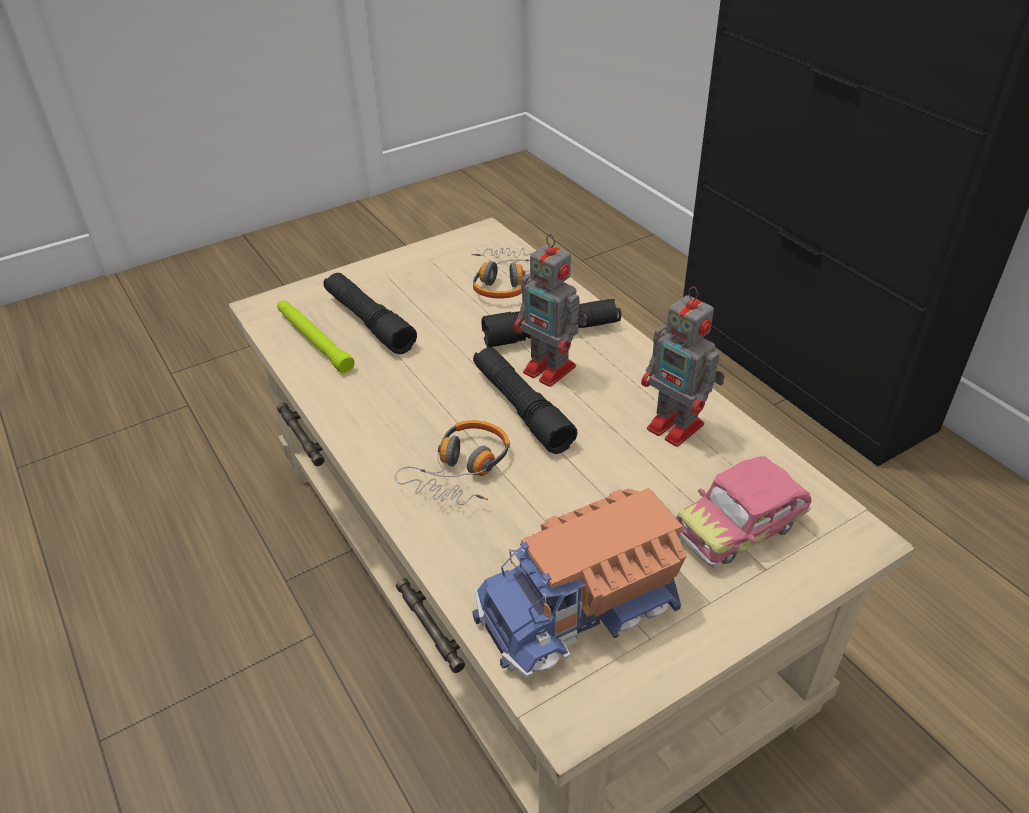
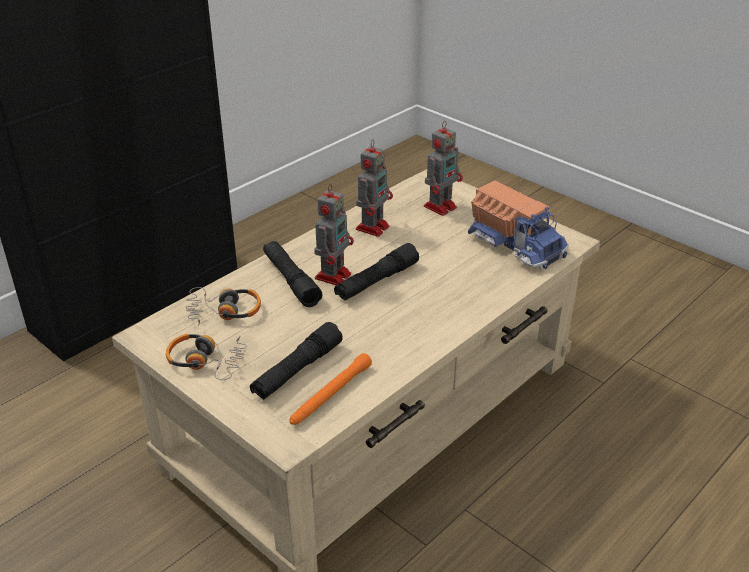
camera: 105 degrees left, 5 degrees down
(313, 340) = (330, 395): green flashlight -> orange flashlight
(462, 471) = (443, 294): headphones -> headphones (206, 361)
(740, 528) = (441, 206): toy car -> toy robot

